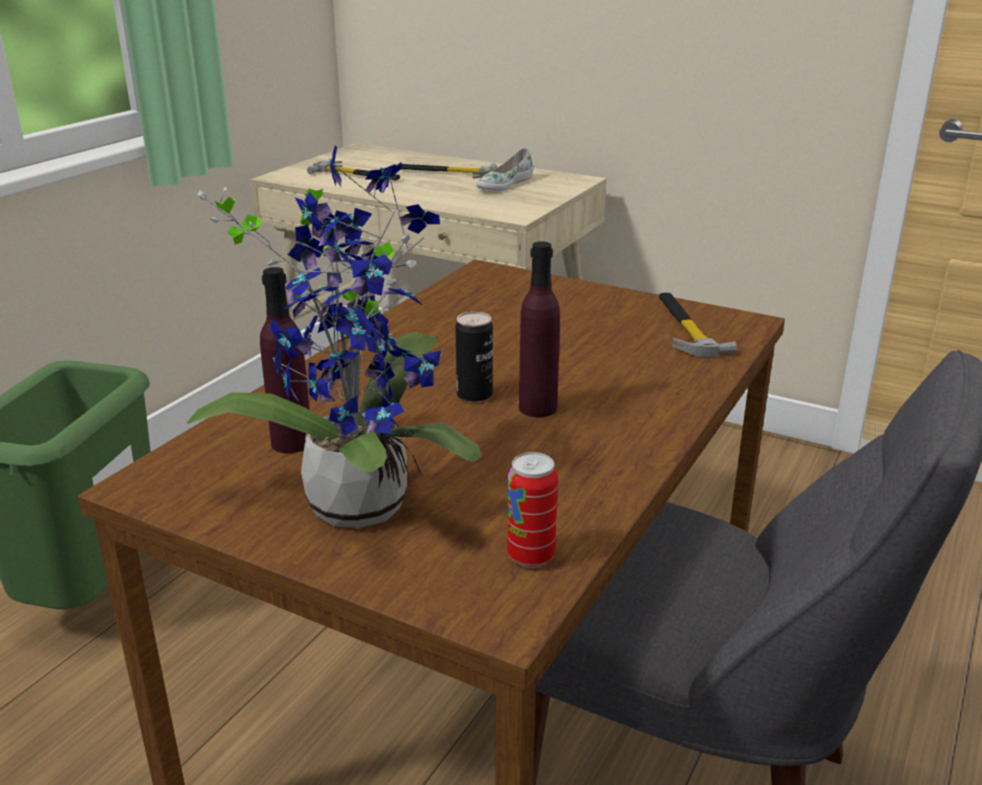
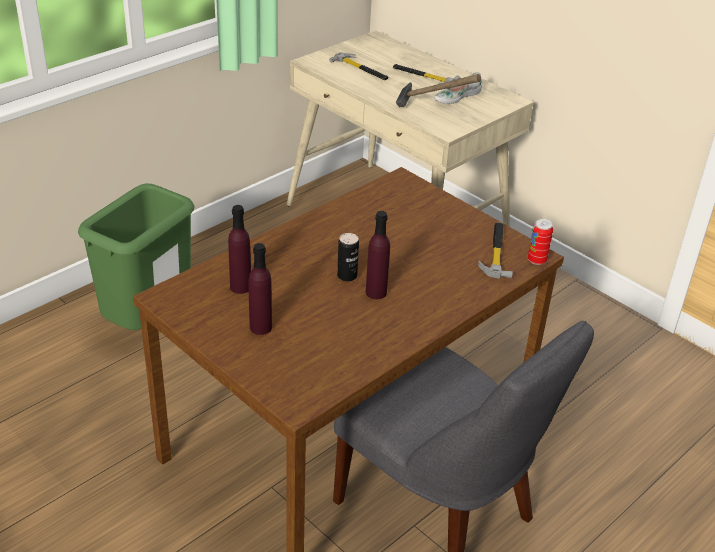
camera: 15 degrees right, 10 degrees up
(359, 496) = (260, 327): potted plant -> purple bottle
(482, 202) = (432, 113): none -> hammer
(531, 556) = (324, 379): can -> can (537, 260)

